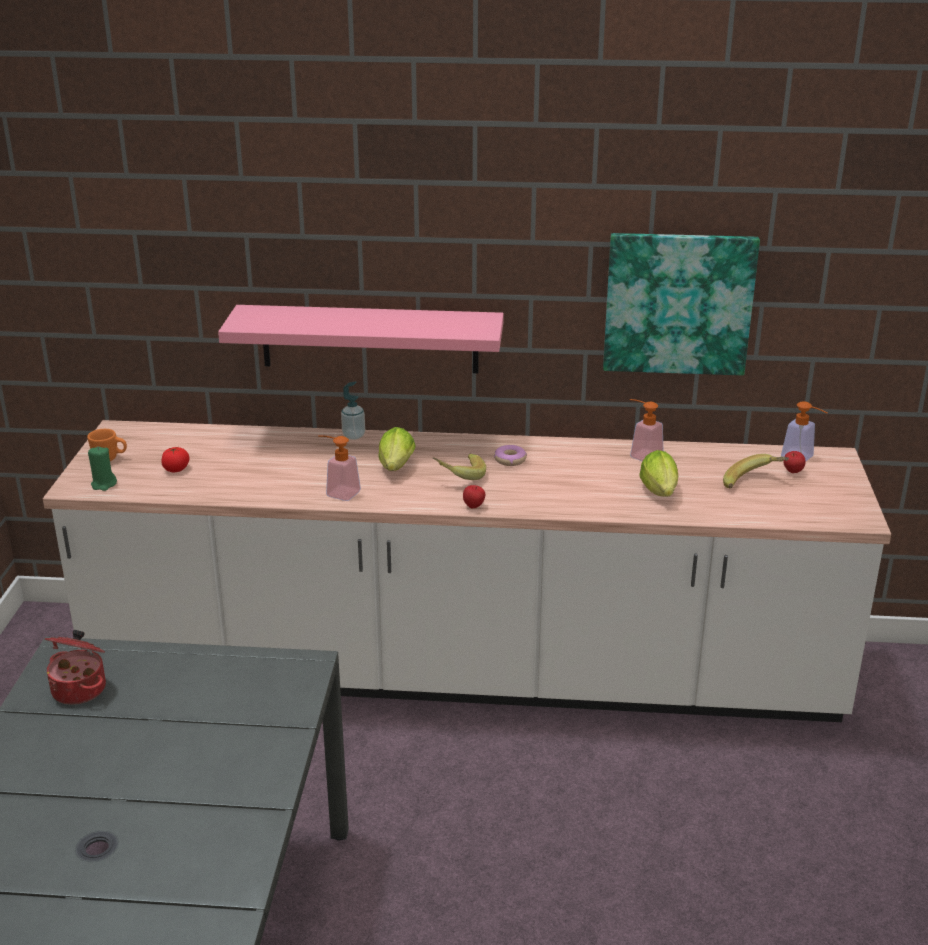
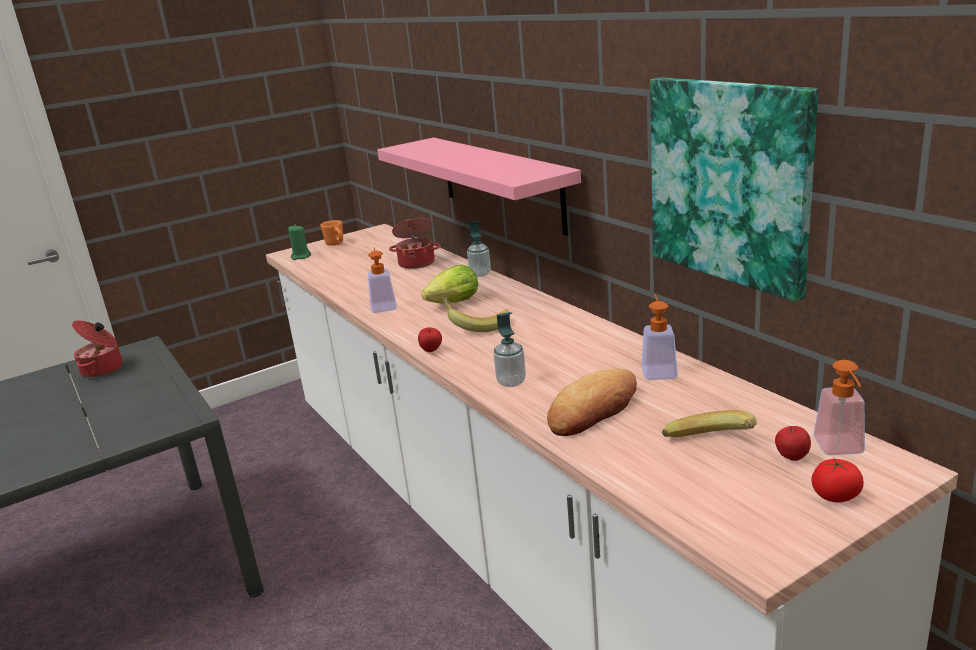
camera: 55 degrees right, 5 degrees down
(176, 469) = (347, 260): tomato -> tomato (835, 496)
(263, 446) = (417, 263): none -> cooking pot
(510, 460) = (539, 329): donut -> none
(578, 501) = (511, 382): none -> soap dispenser
(660, 493) = (593, 409): lettuce -> bread

